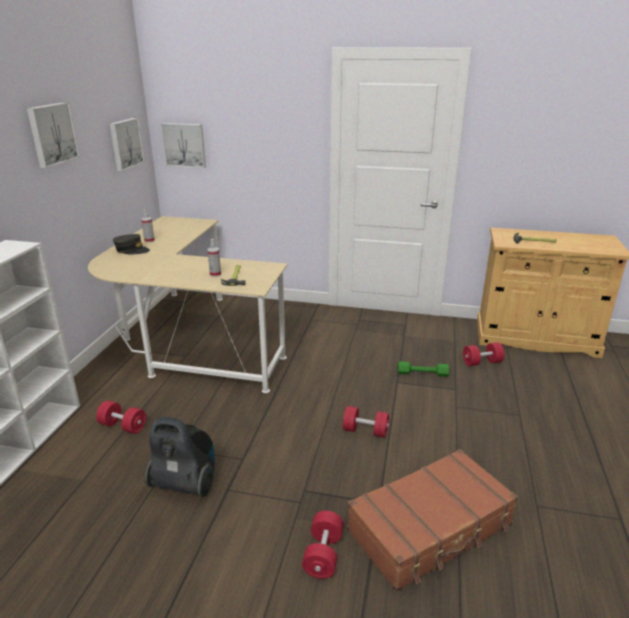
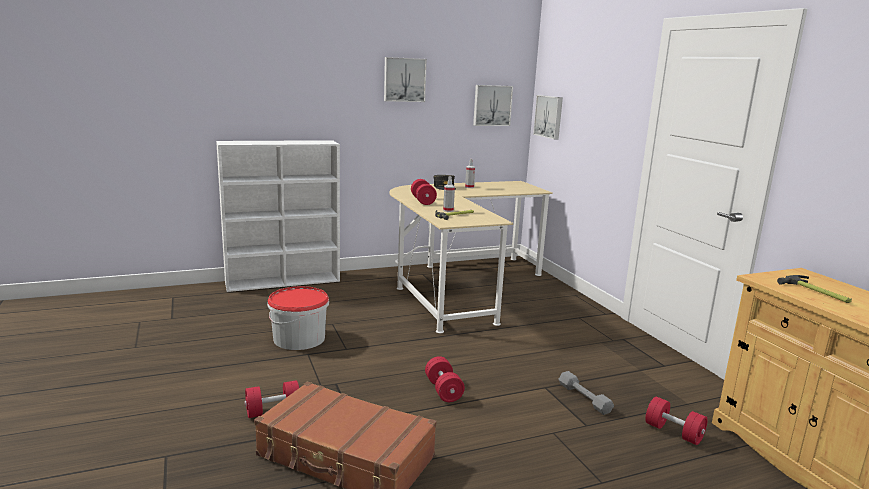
camera: 55 degrees right, 10 degrees down
(123, 426) = (335, 300): red dumbbell -> red dumbbell (423, 201)
(185, 484) = (299, 338): vacuum cleaner -> bucket
(422, 373) = (584, 398): green dumbbell -> grey dumbbell

